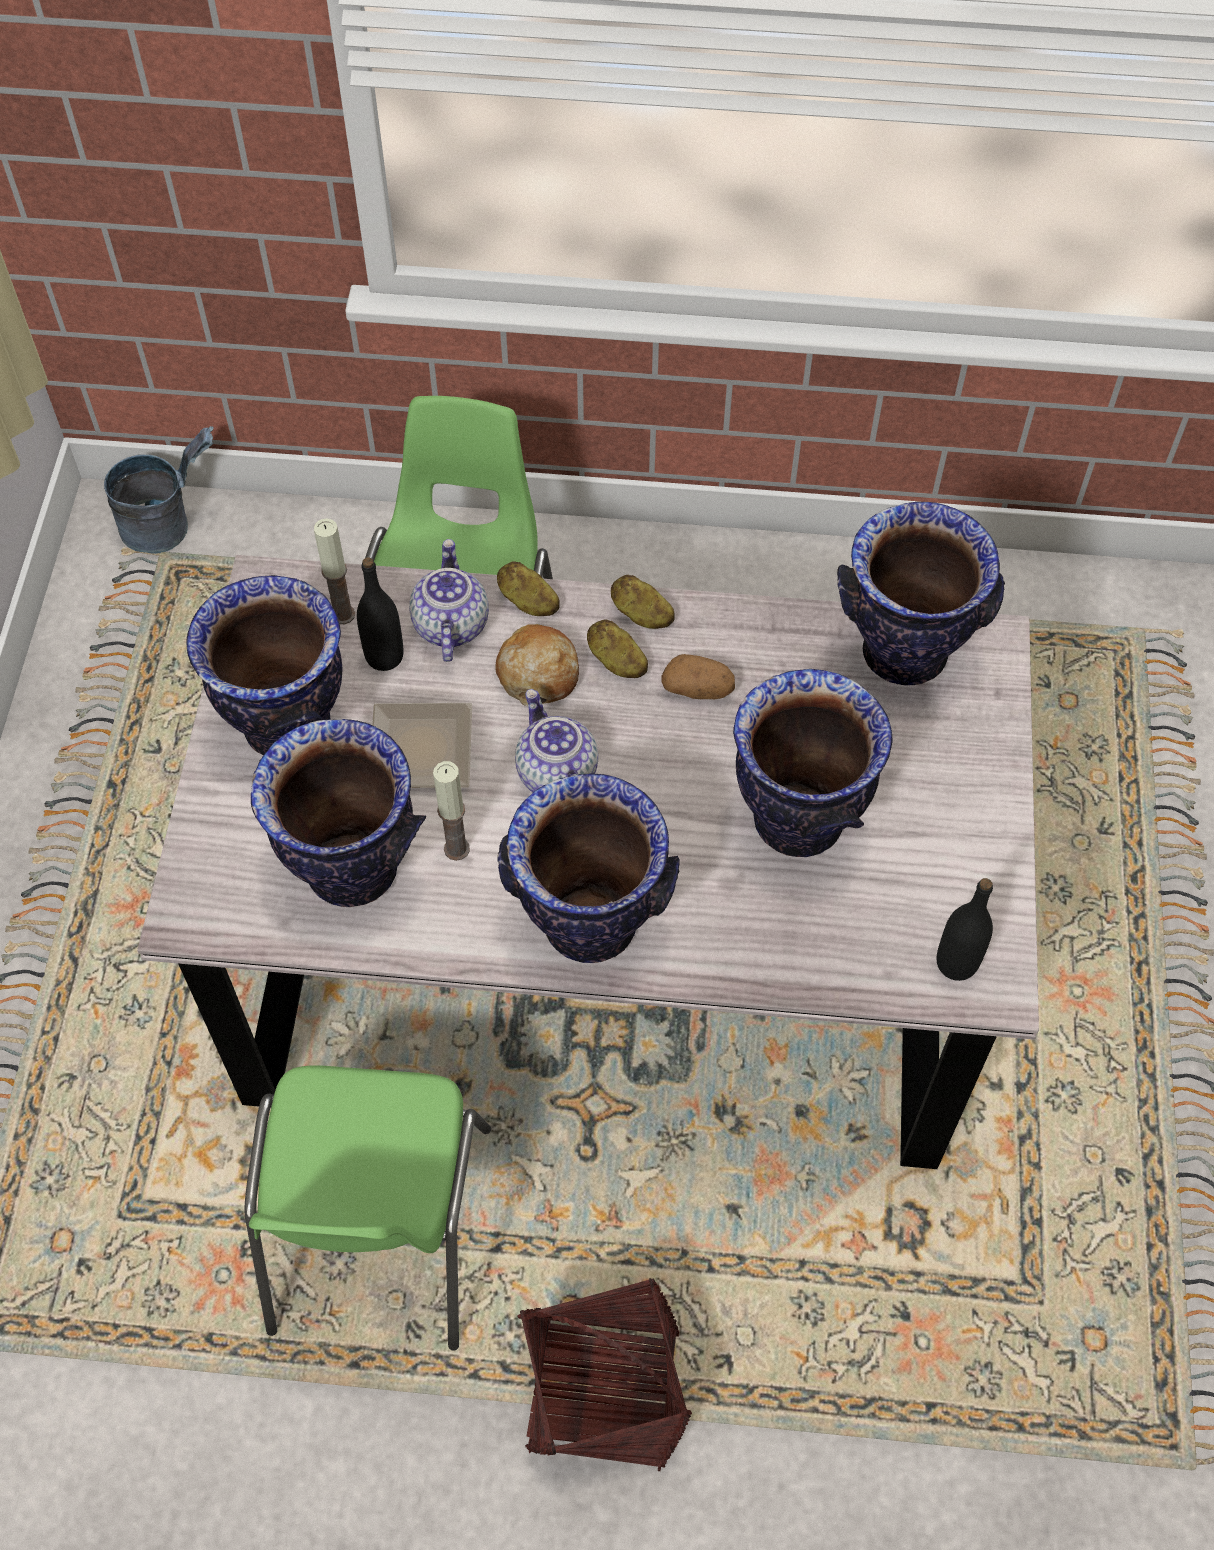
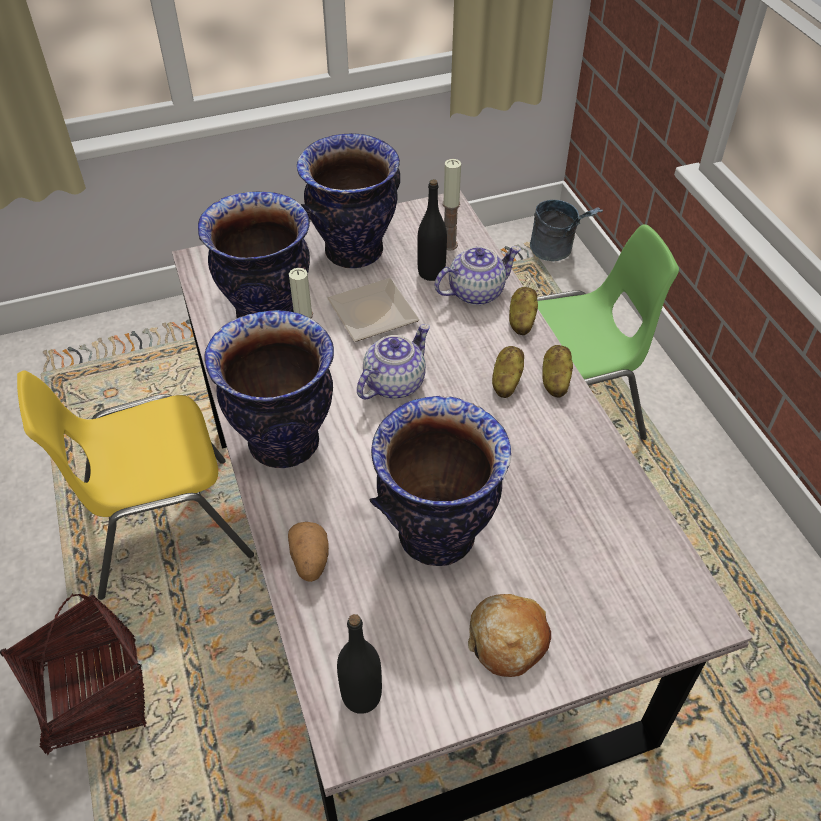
camera: 65 degrees right, 10 degrees down
(376, 1232) = (162, 527): green chair -> yellow chair
(538, 673) = (468, 346): bread -> bread (507, 640)
(698, 689) = (514, 434): potato -> potato (310, 561)
(904, 652) = (643, 553): vase -> none

